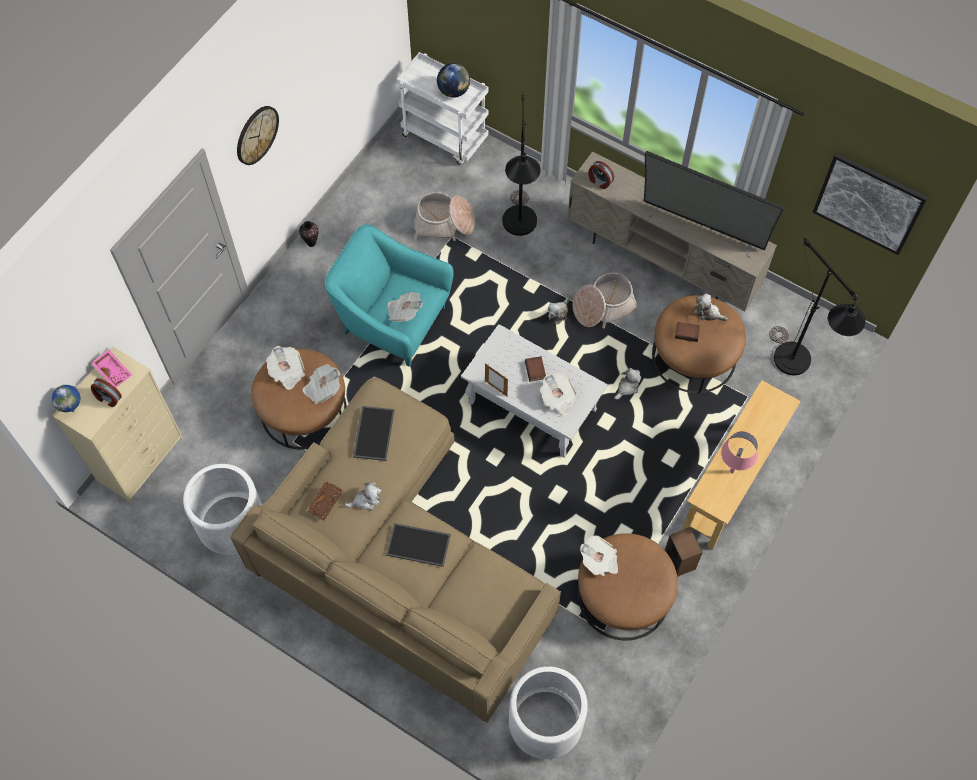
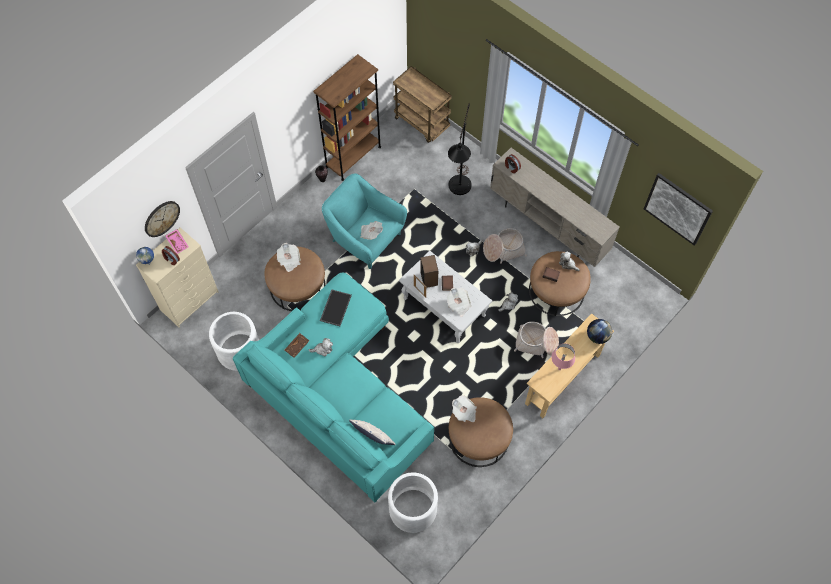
camera: 10 degrees right, 0 degrees up
(256, 135) = (291, 107): wall clock -> wall clock (161, 218)
(322, 389) = (309, 274): newspaper -> none
(351, 202) = (353, 157): none -> brown bookcase
(400, 564) = (340, 394): beige sofa -> turquoise sofa
(419, 544) = (351, 382): tray -> none
(444, 223) = (410, 179): basket -> basket (536, 343)
(445, 137) = (422, 123): white cart -> brown cart
(453, 91) = (429, 94): globe -> globe (597, 336)
(470, 625) = (373, 438): none -> pillow
(679, 560) = (520, 421): speaker -> speaker (429, 278)
(703, 226) = (573, 207): television -> none
(796, 368) = (623, 309): black floor lamp -> none

